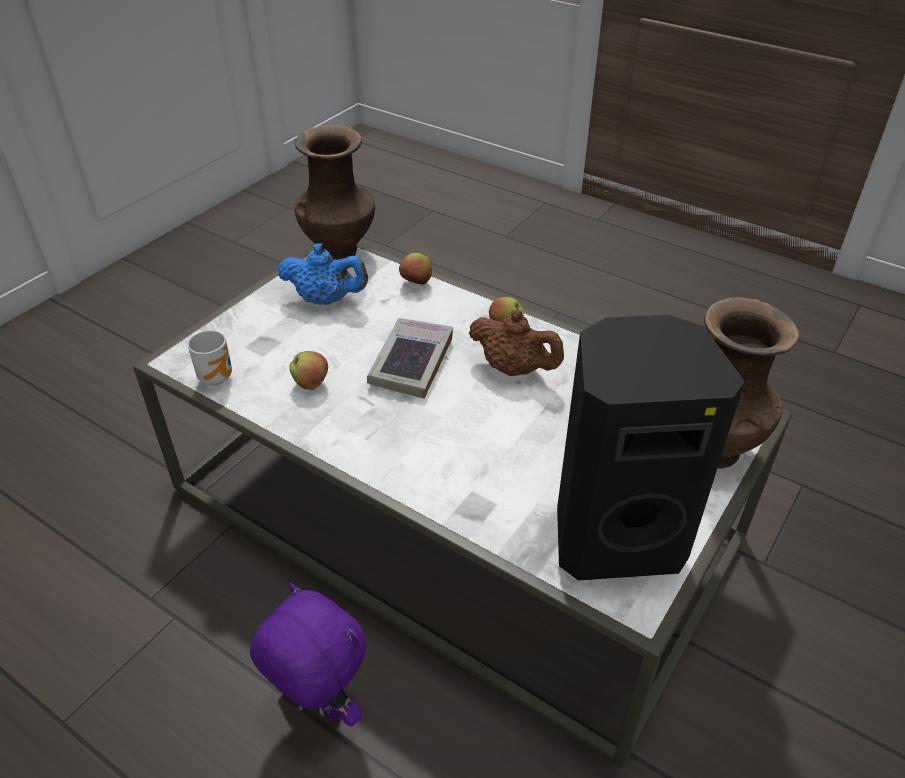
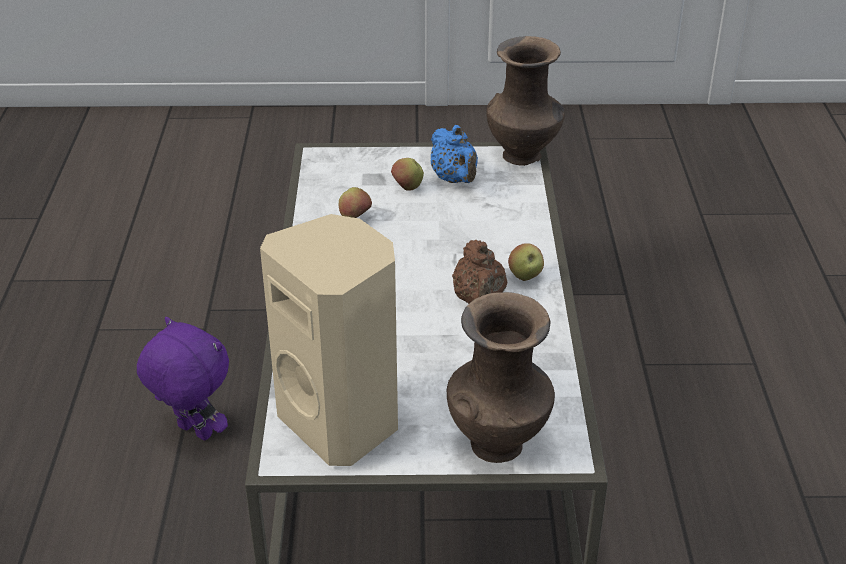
camera: 55 degrees right, 5 degrees down
(218, 377) = (320, 179): mug -> none
(320, 705) = (193, 432): purple plush toy -> purple plush toy turned 60 degrees counterclockwise
(411, 363) = (428, 249): book -> none
(416, 283) = (529, 209): apple -> apple (407, 188)
(615, 535) = (343, 422): black speaker -> beige speaker

